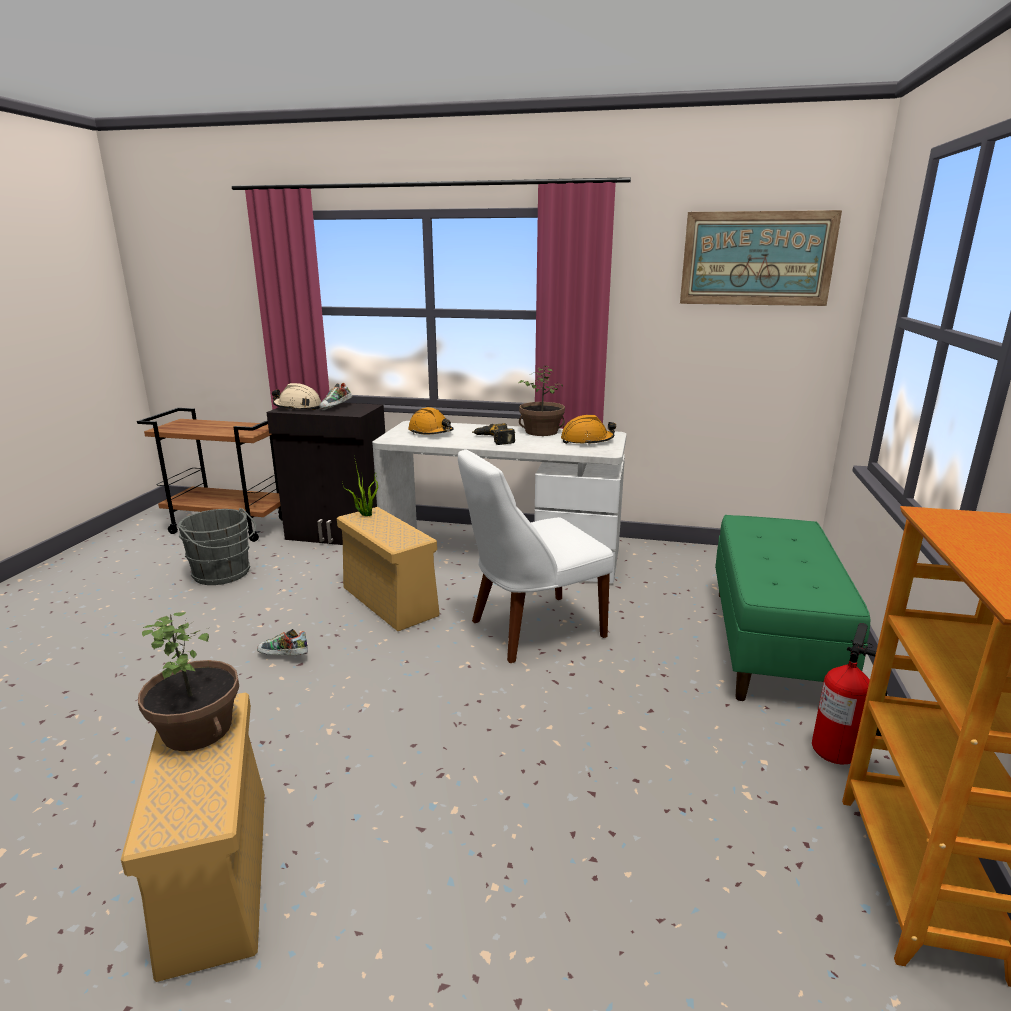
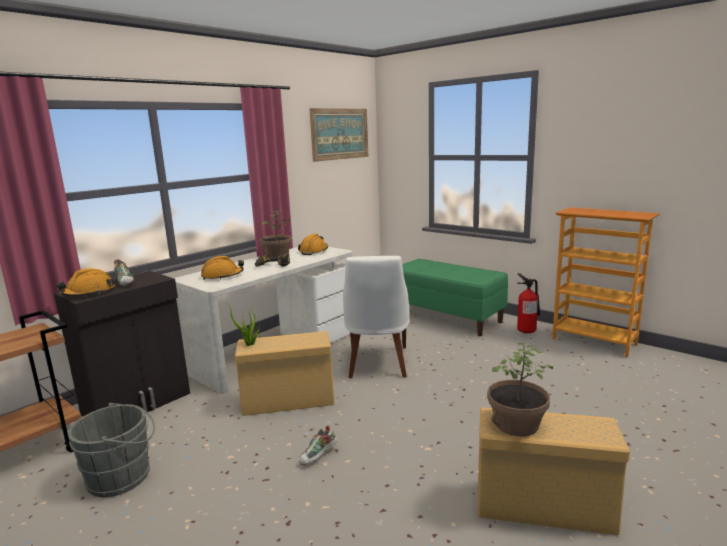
camera: 60 degrees left, 5 degrees down
(298, 407) = (89, 293): beige hard hat -> orange hard hat

